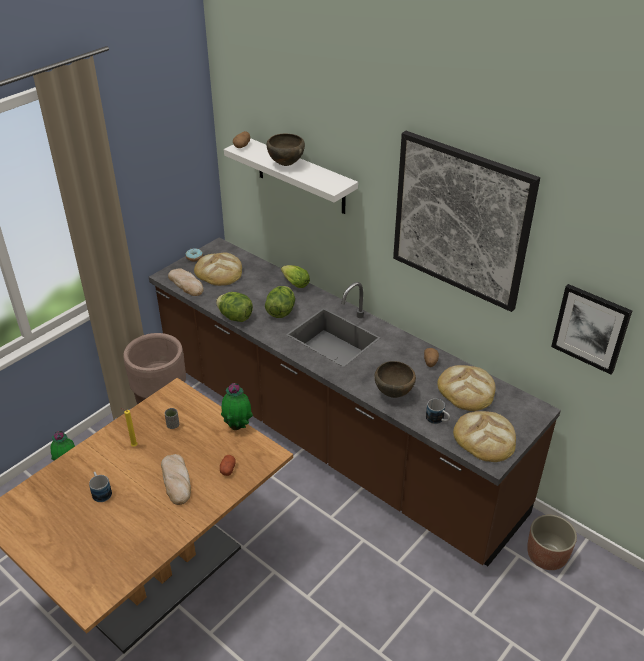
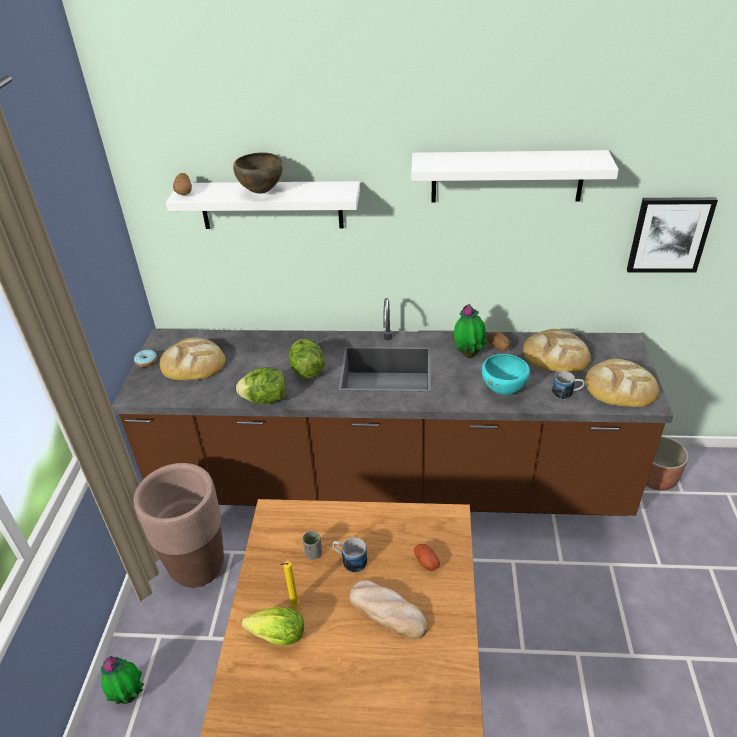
camera: 35 degrees left, 0 degrees up
(101, 491) = (315, 687): mug -> mug (350, 560)
(186, 284) = (169, 393): bread -> none
(238, 426) = (384, 510): potted plant -> potted plant (468, 354)
(294, 283) = (288, 338): lettuce -> lettuce (274, 635)
(394, 393) = (503, 390): brown bowl -> turquoise bowl
(461, 220) = (507, 176): picture -> white shelf

